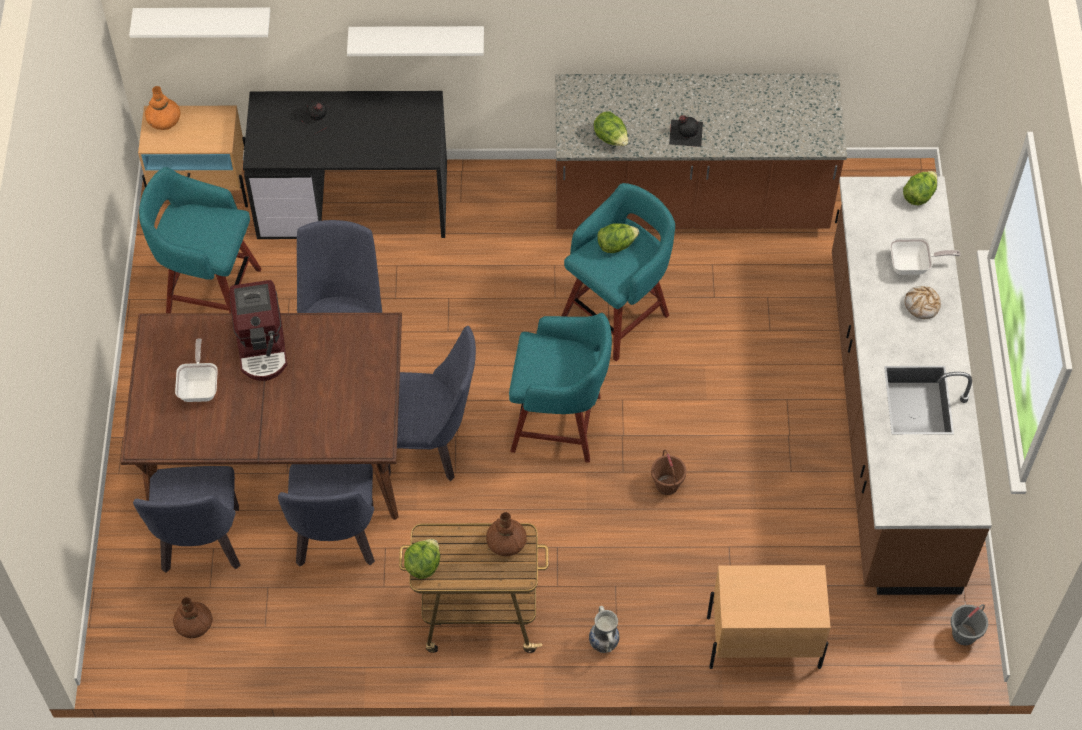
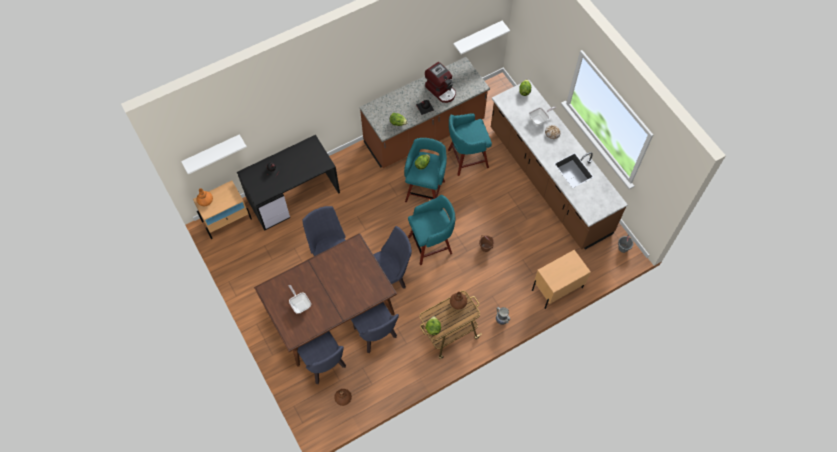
camera: 30 degrees left, 5 degrees up
(210, 291) = (259, 261): turquoise stool -> turquoise stool (466, 159)
(263, 346) = (314, 274): coffee machine -> coffee machine (441, 90)
(417, 39) = (301, 118): white shelf -> white shelf (477, 37)

